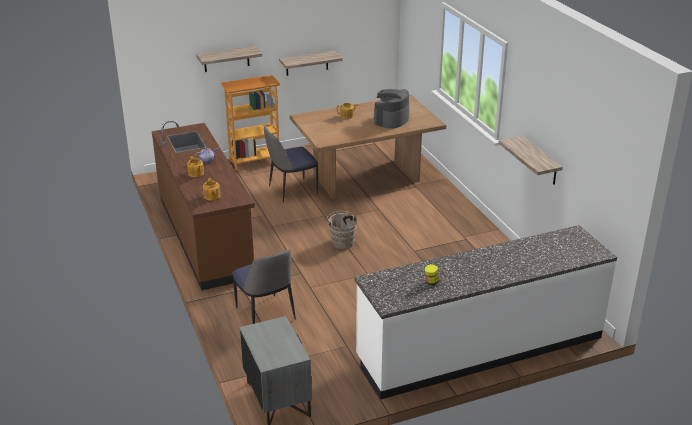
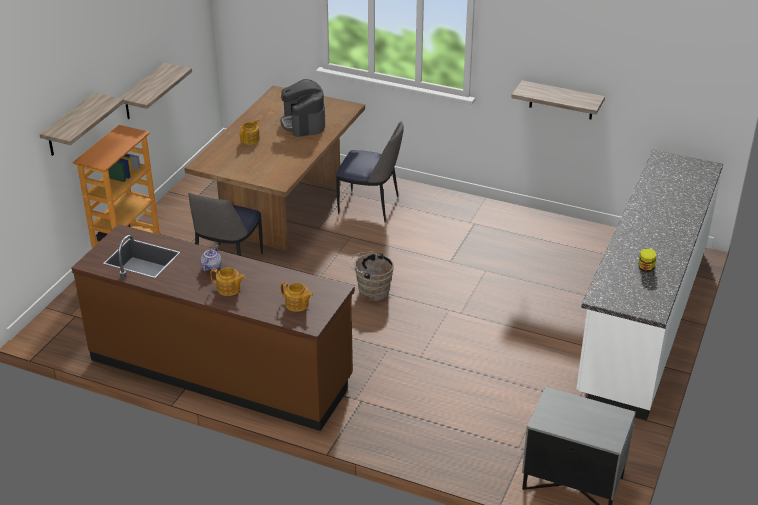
camera: 45 degrees left, 5 degrees up
(265, 315) = (427, 412): chair -> chair (370, 206)

